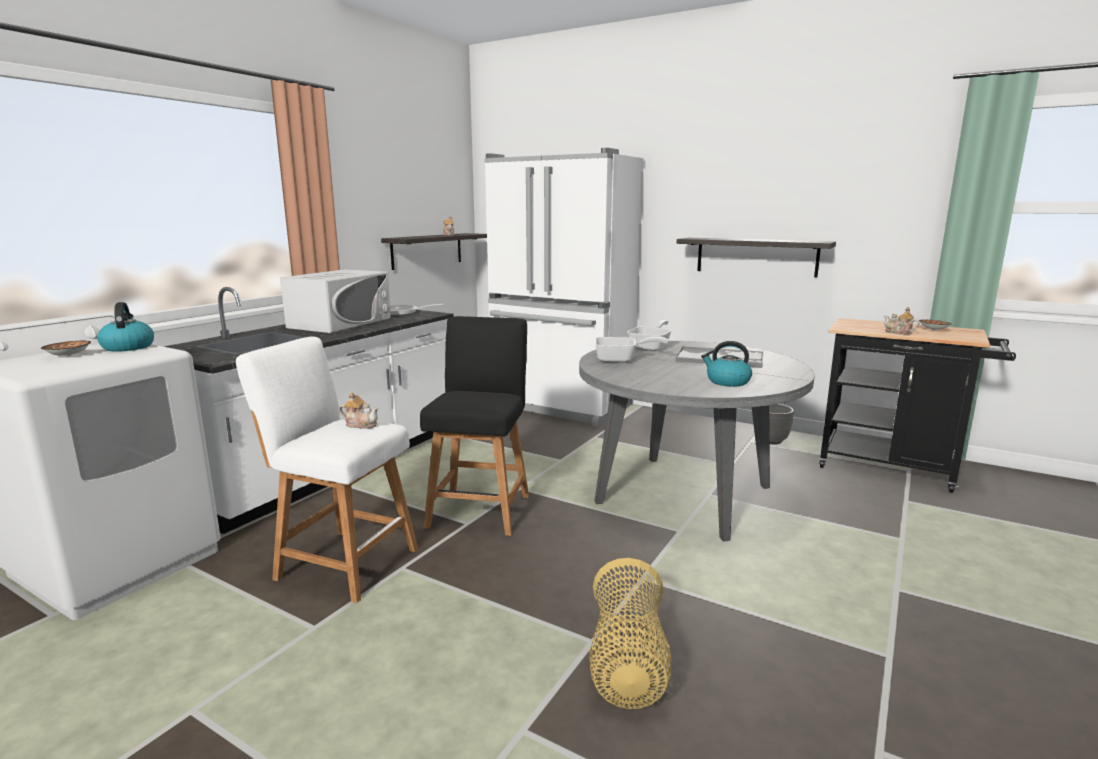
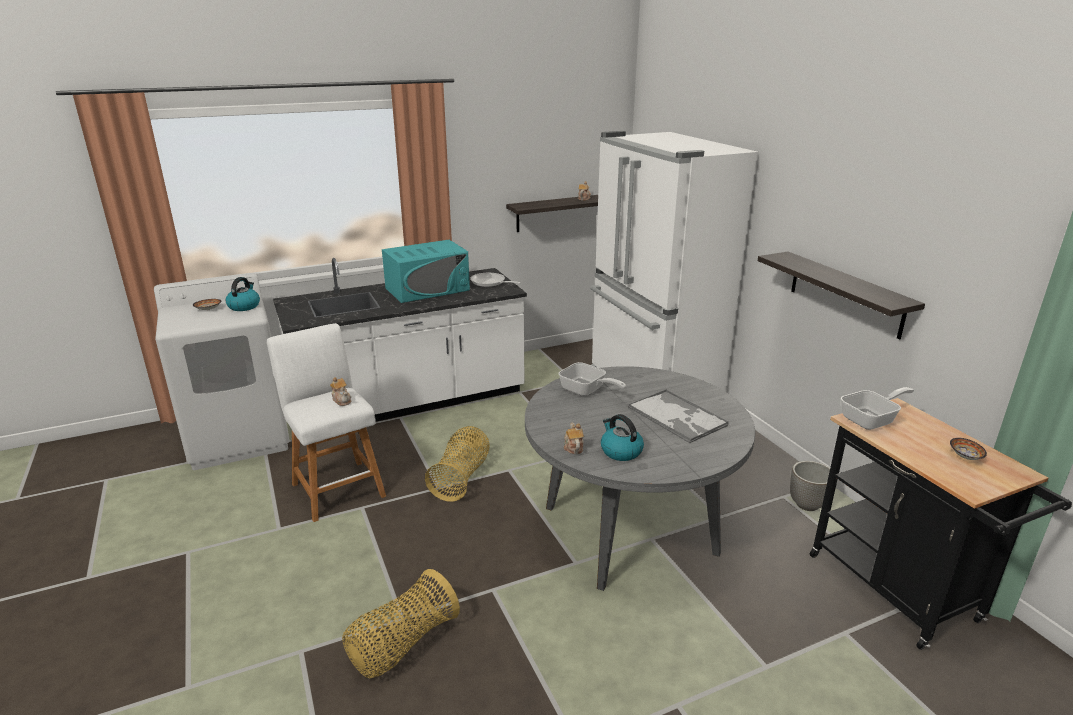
camera: 35 degrees right, 10 degrees up
(340, 323) = (427, 289): white microwave -> turquoise microwave
(480, 508) = (461, 478): black stool -> basket
(651, 347) = (646, 379): frying pan -> frying pan (872, 420)
(898, 332) = (903, 447): teapot -> teapot (573, 447)

